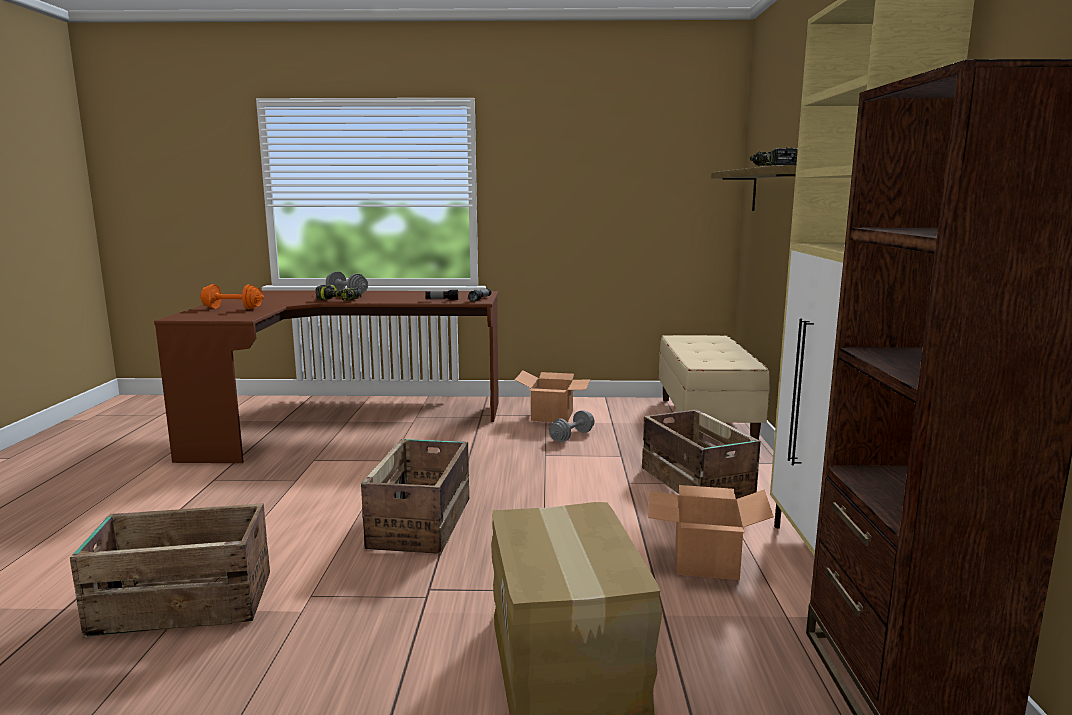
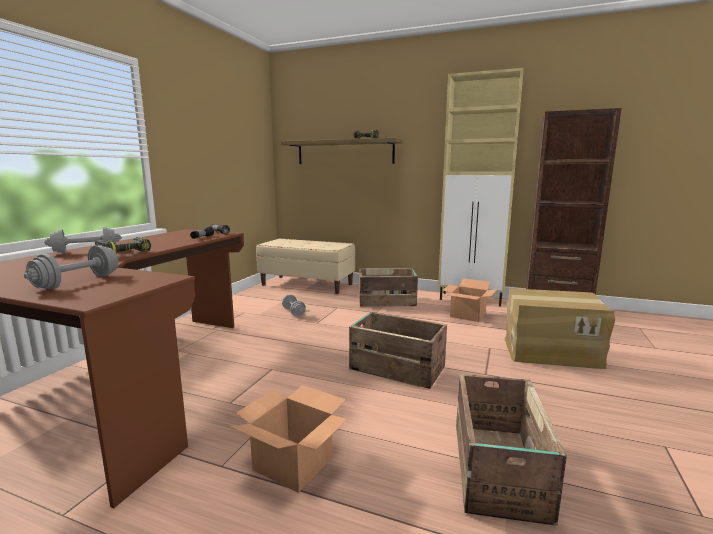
camera: 70 degrees left, 0 degrees up
(233, 308) = (78, 282): orange dumbbell -> grey dumbbell
(551, 416) = (248, 311): cardboard box -> cardboard box (292, 464)

